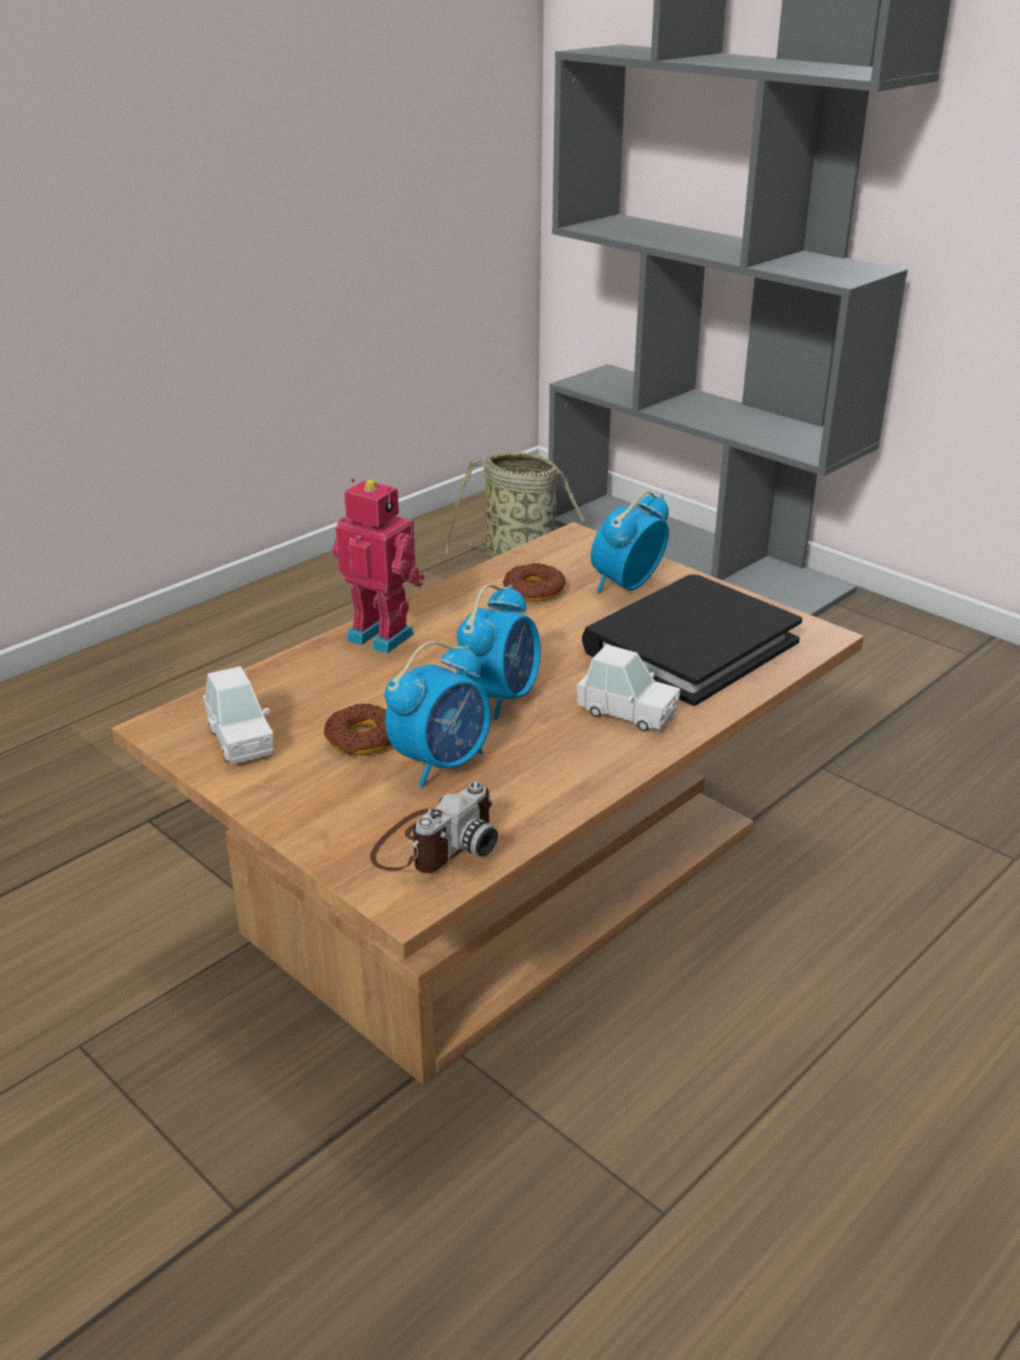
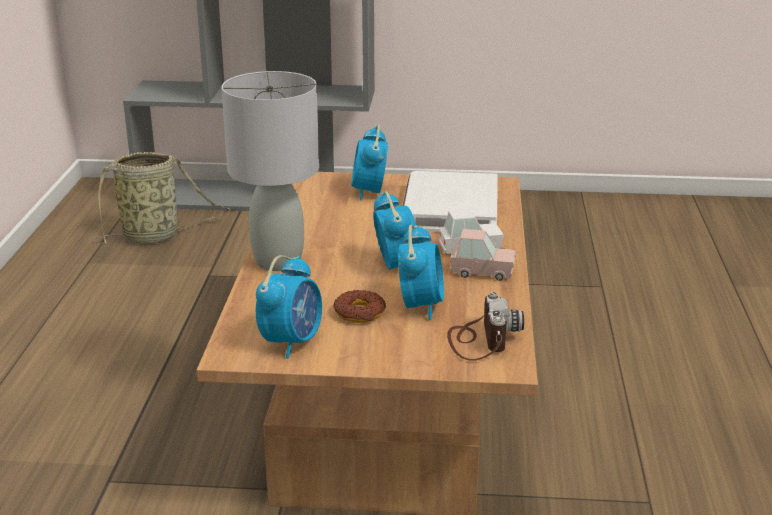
camera: 40 degrees left, 5 degrees down
(240, 740) = (292, 342): white toy car -> alarm clock
(383, 635) = (277, 262): toy robot -> grey table lamp
(534, 590) = (323, 211): donut -> none
(589, 751) = (482, 272): none -> pink toy car
(690, 646) = (449, 209): black book -> white book

